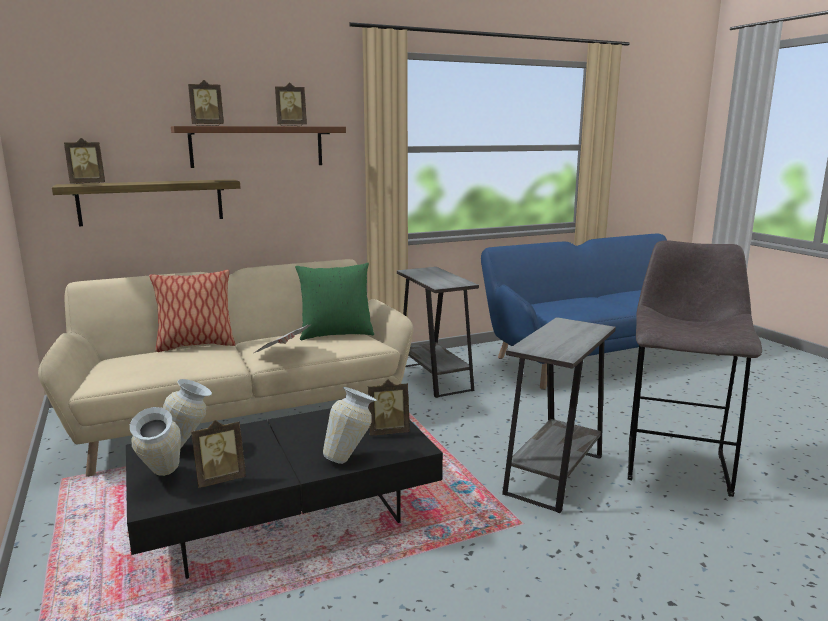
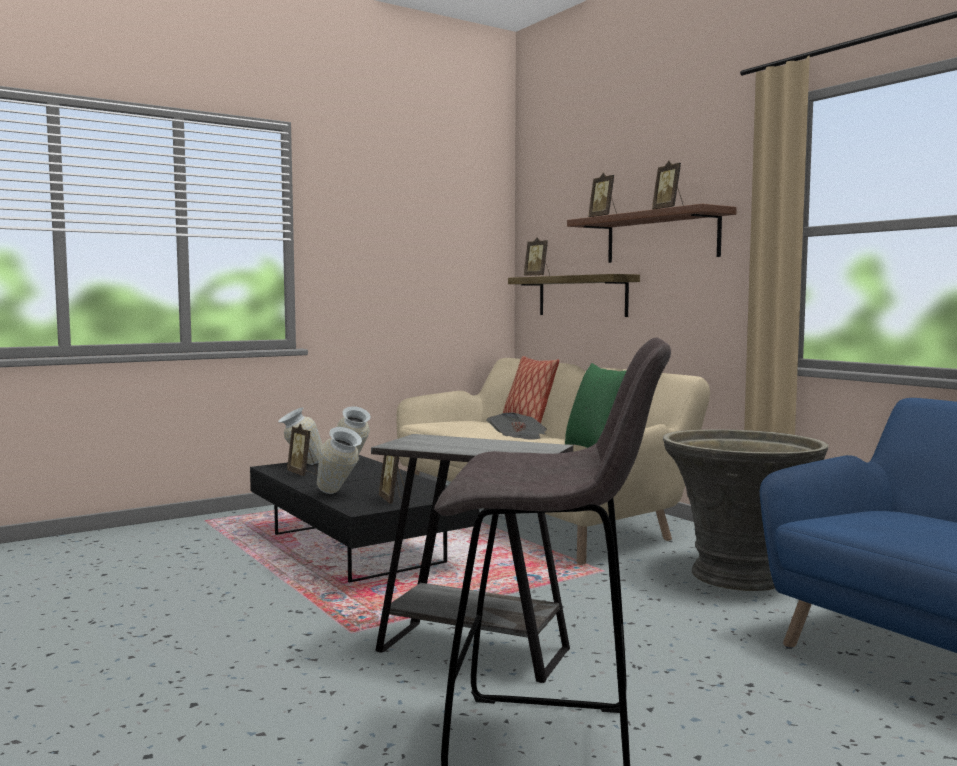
camera: 80 degrees right, 10 degrees down
(434, 378) = (739, 576): grey side table -> grey planter

